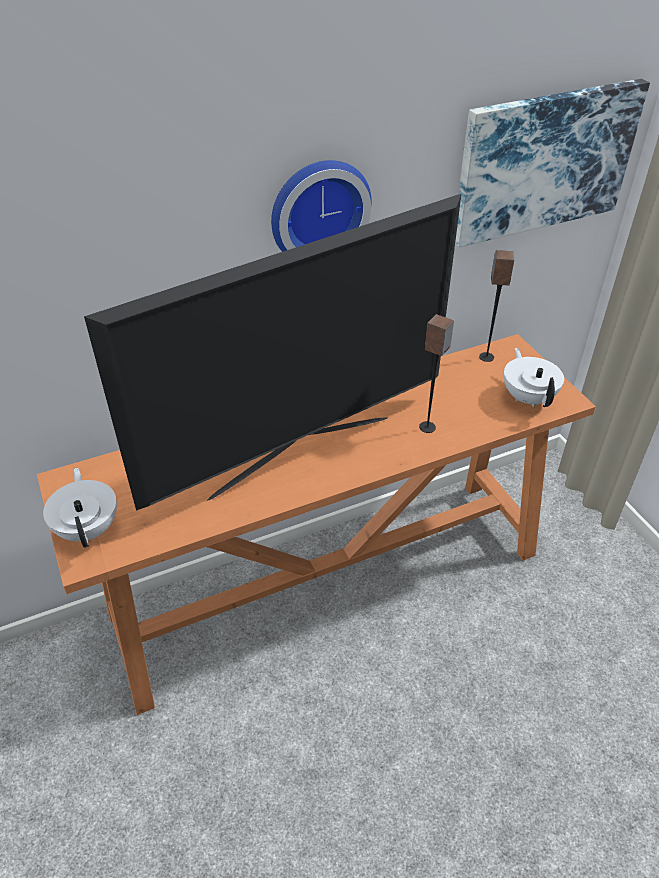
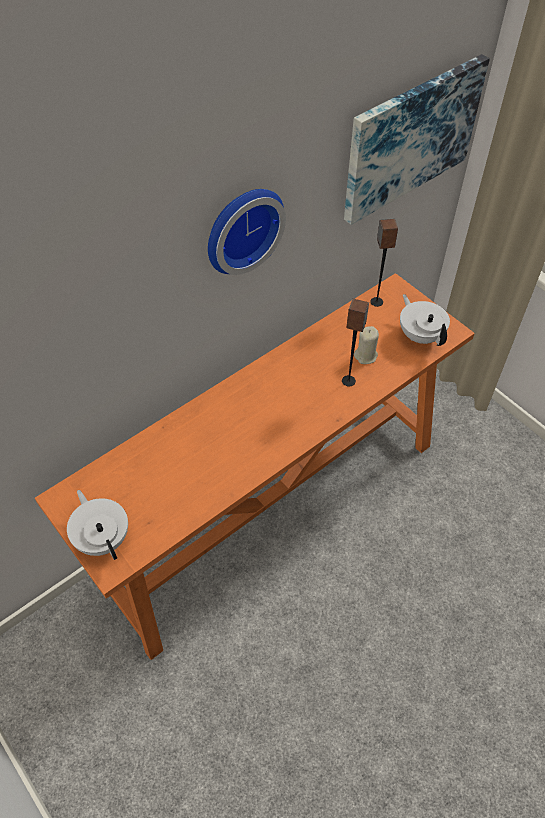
camera: 15 degrees left, 10 degrees up
(300, 454) = (254, 429): television -> none
(456, 406) = (366, 356): none -> beige candle

